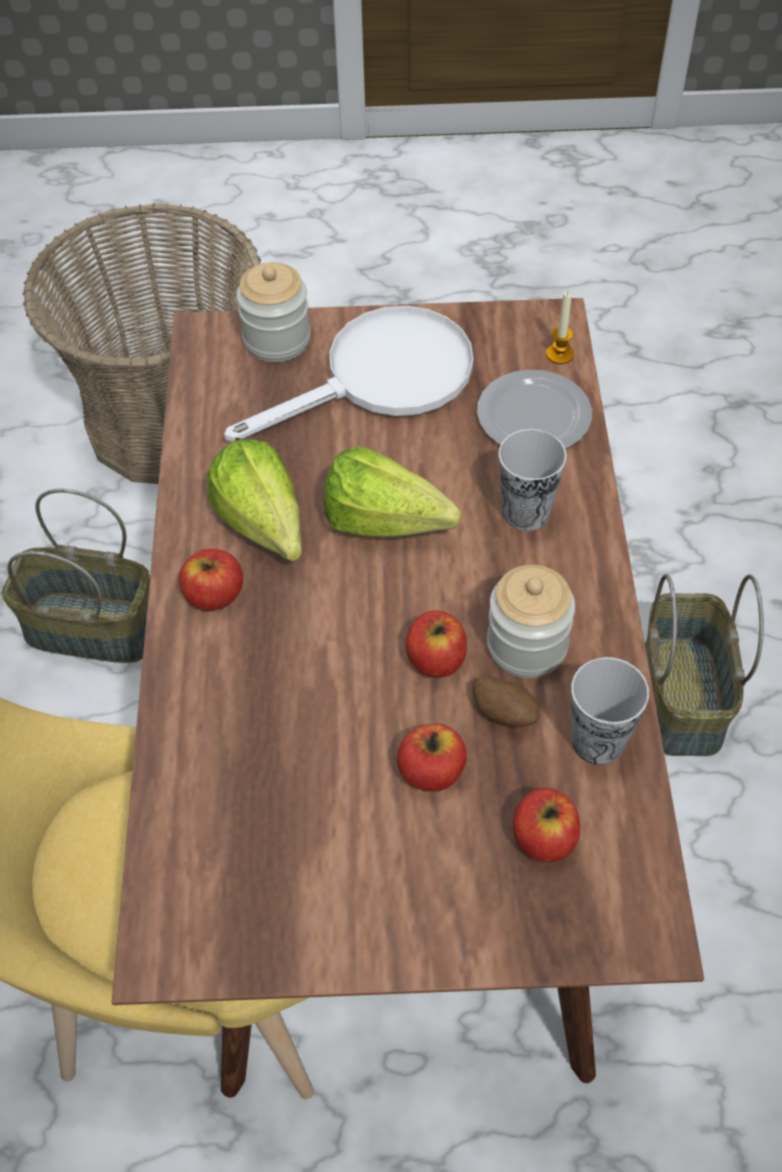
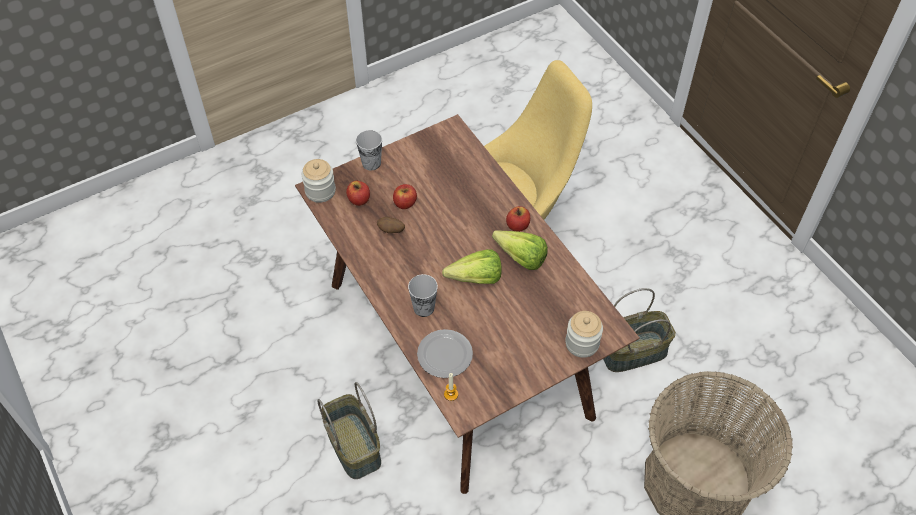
camera: 150 degrees right, 0 degrees up
(381, 379) = (521, 344): white frying pan -> none
(436, 659) = (425, 237): apple -> none
(527, 645) = (395, 256): jar -> jar (320, 191)
(598, 741) = (355, 235): cup -> cup (371, 163)

